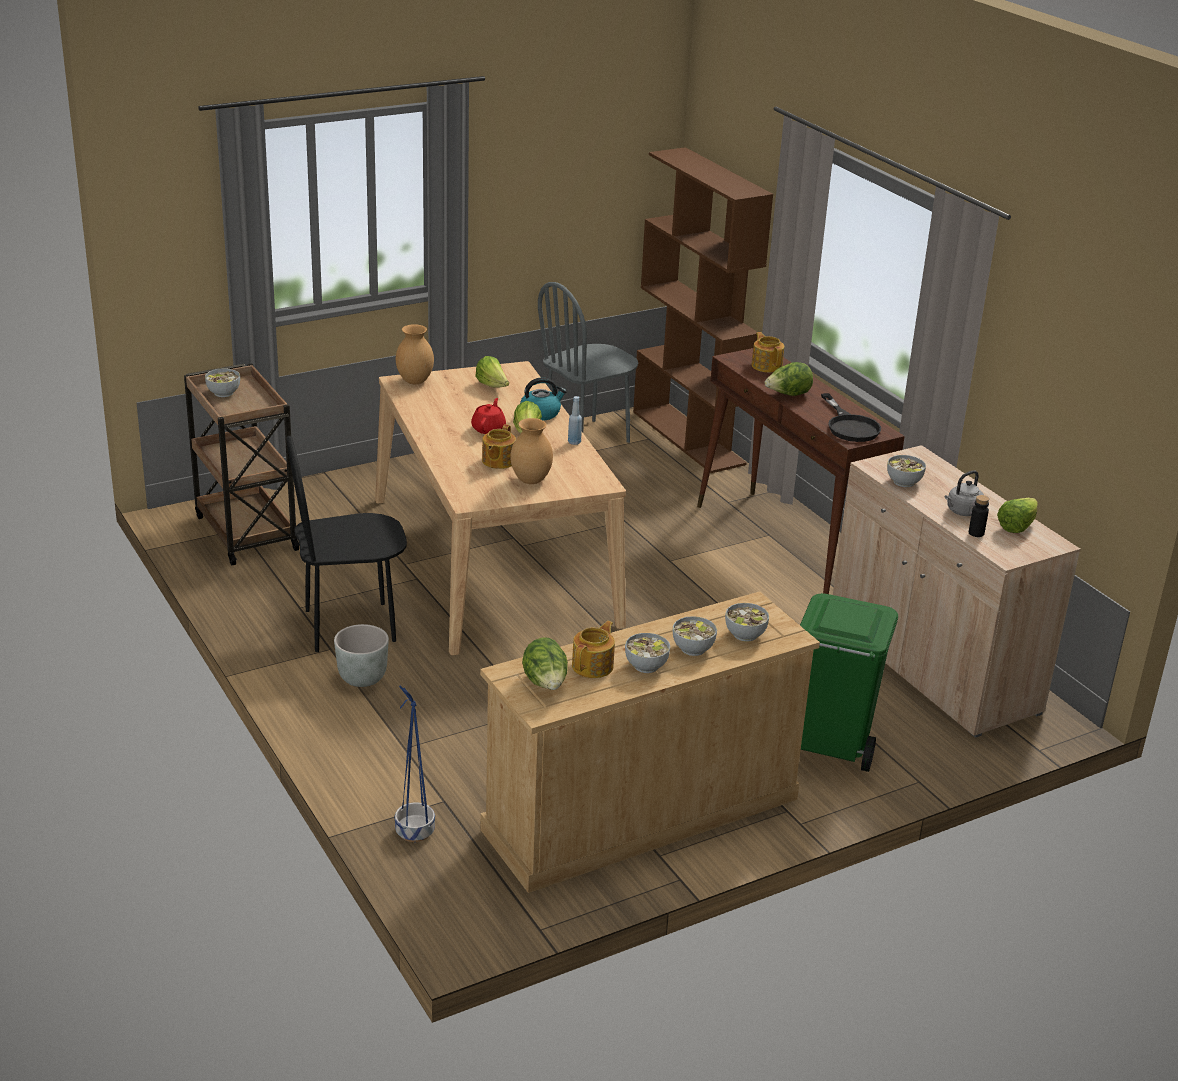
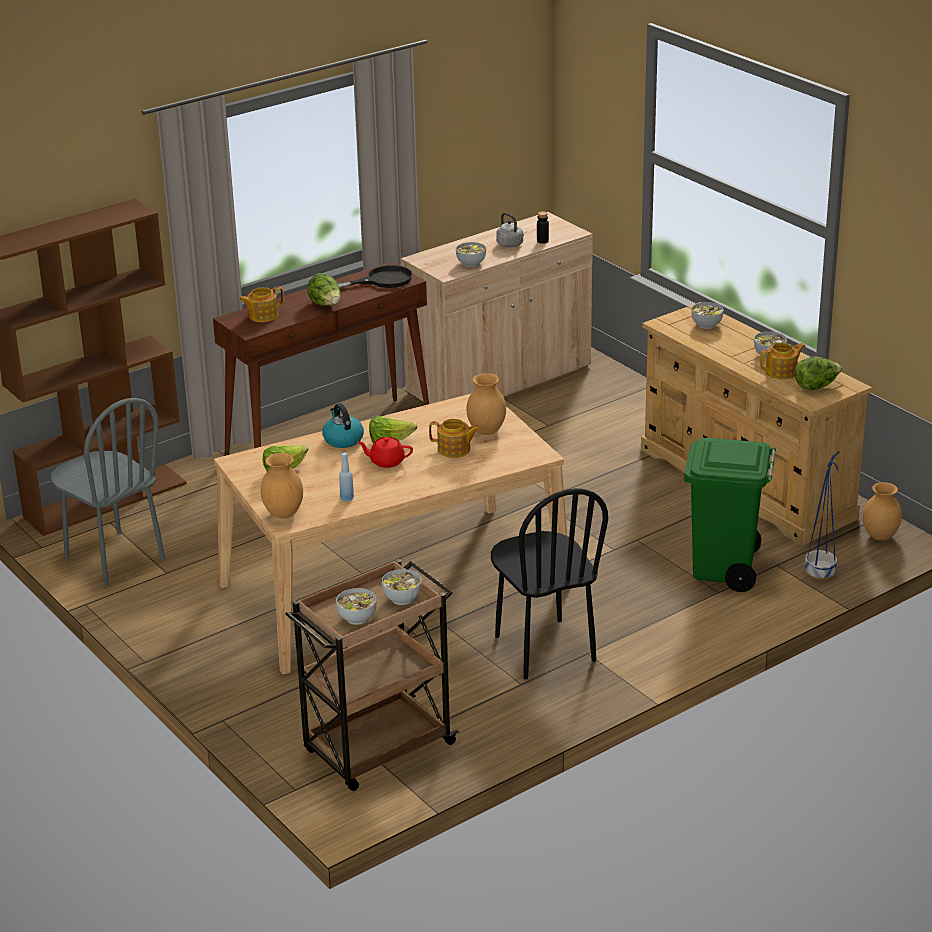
camera: 95 degrees left, 0 degrees up
(362, 679) = (628, 628): grey planter -> none
(478, 902) = (880, 537): none -> brown vase
(574, 442) = (401, 418): blue bottle -> blue bottle (347, 498)
(593, 666) = (782, 372): teapot -> teapot turned 135 degrees clockwise
(692, 648) = (736, 341): bowl -> bowl (402, 598)
(829, 746) = (625, 417): green trash can -> green trash can (724, 570)
(1016, 526) = (525, 229): lettuce -> none

